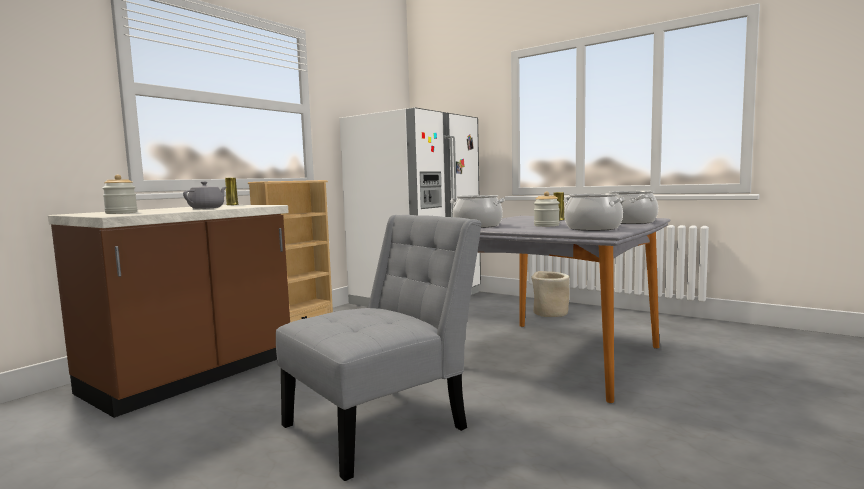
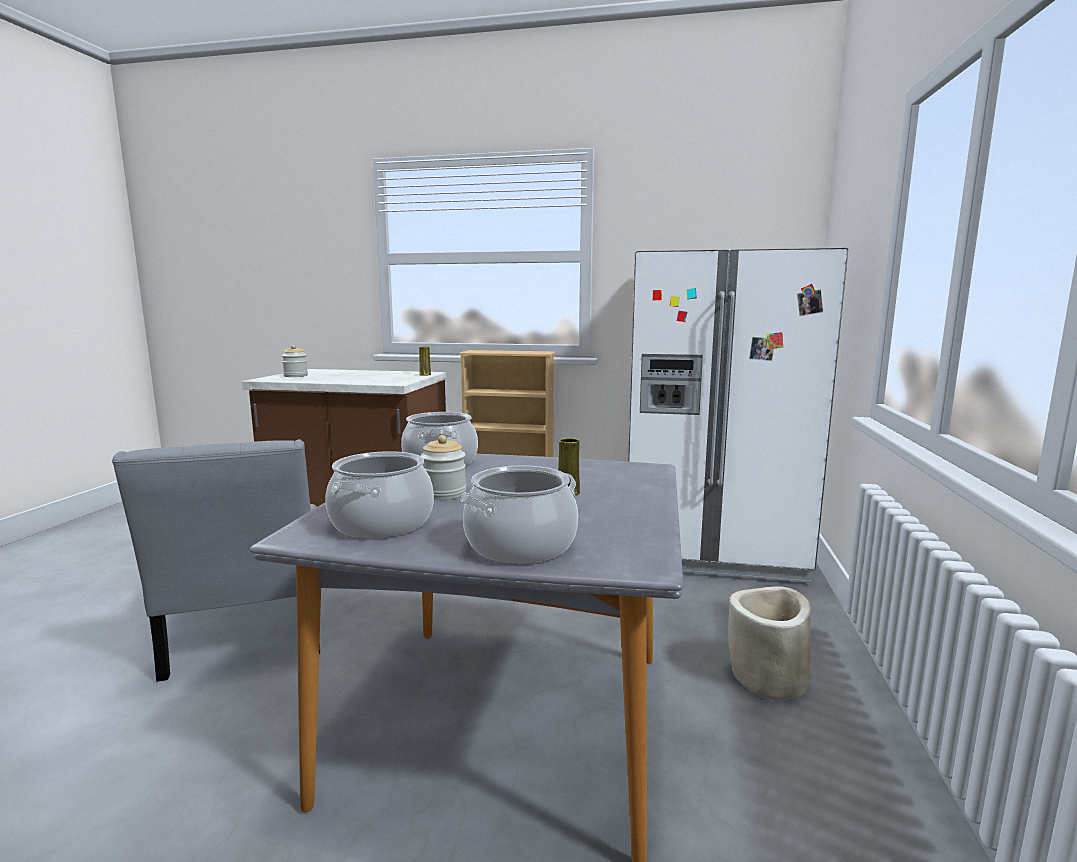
camera: 65 degrees right, 5 degrees up
(207, 208) = (354, 379): grey teapot -> none
(383, 424) = (248, 636): grey chair -> grey chair turned 45 degrees clockwise

